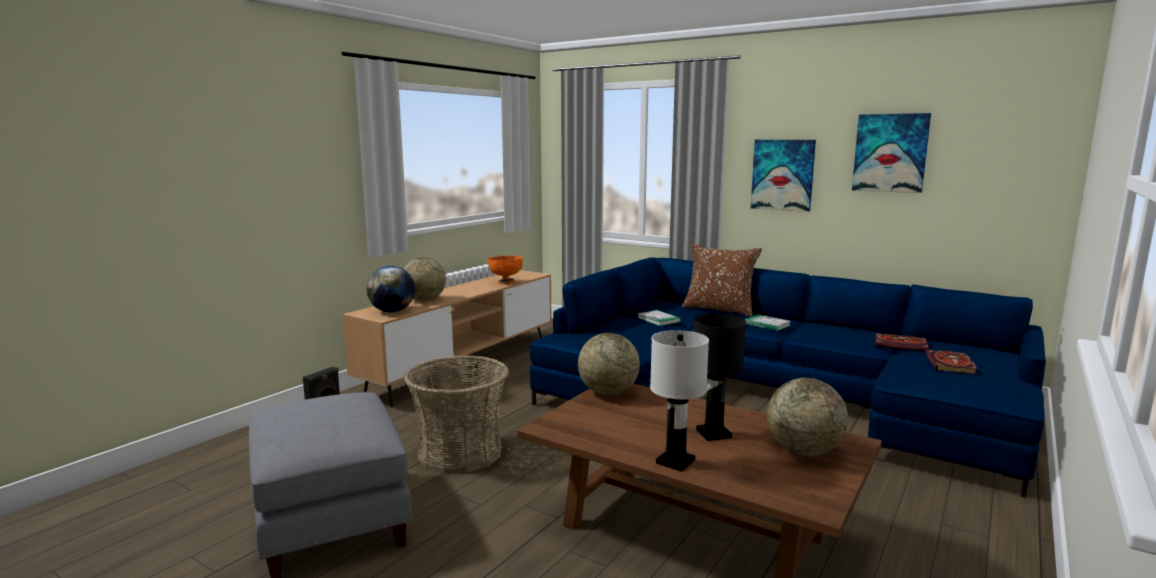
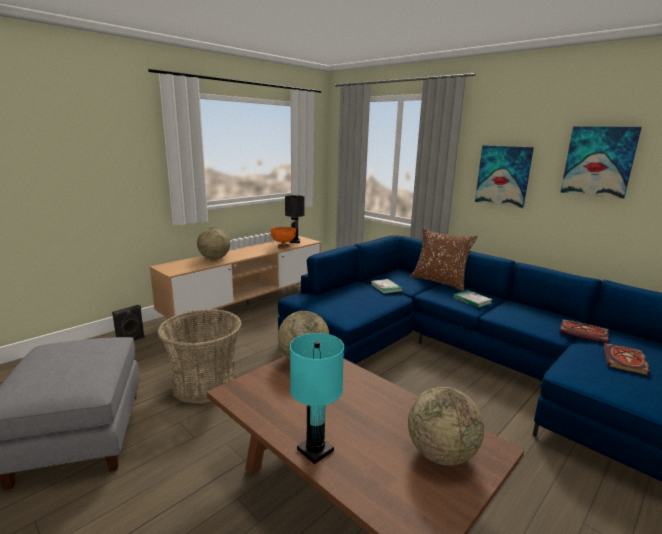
camera: 10 degrees right, 5 degrees up
(392, 311) = (184, 267): globe -> none
(674, 461) = (314, 450): white table lamp -> turquoise table lamp
(713, 434) = (367, 419): black table lamp -> black table lamp (294, 241)

